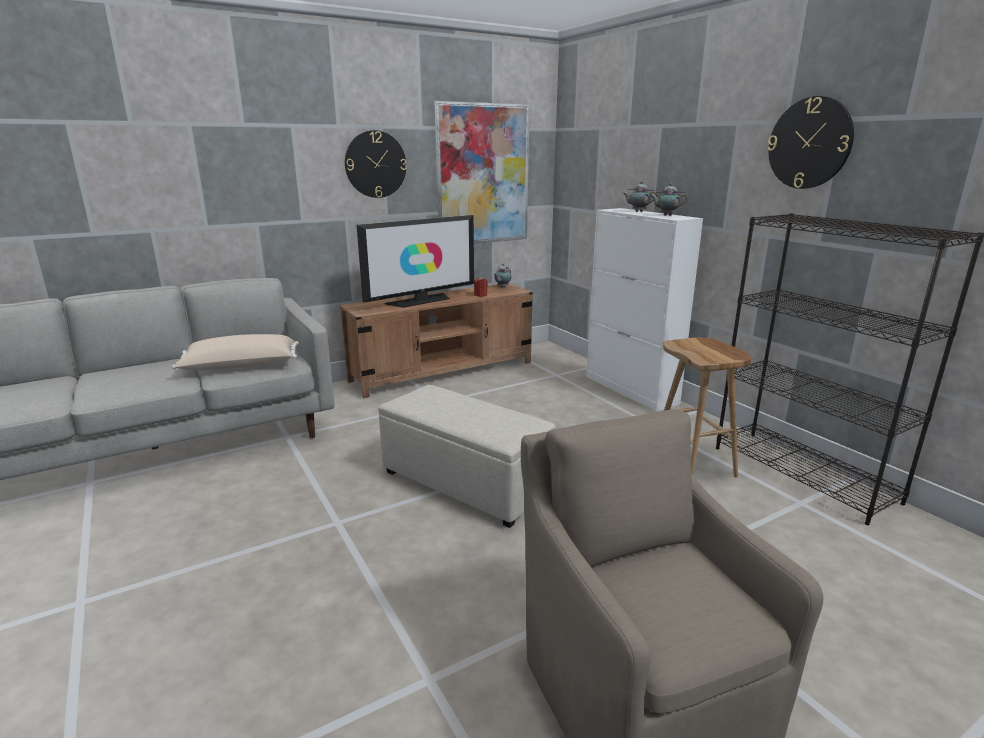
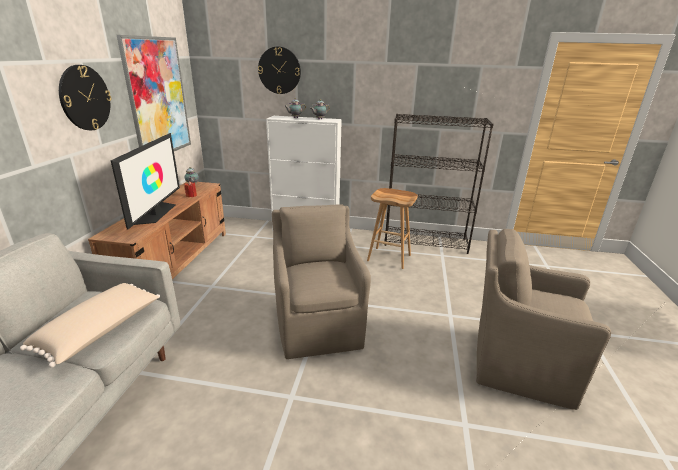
camera: 50 degrees left, 5 degrees up
(466, 484) = (318, 325): beige ottoman -> brown armchair
(809, 143) = (401, 76): wall clock -> wall clock (279, 70)

